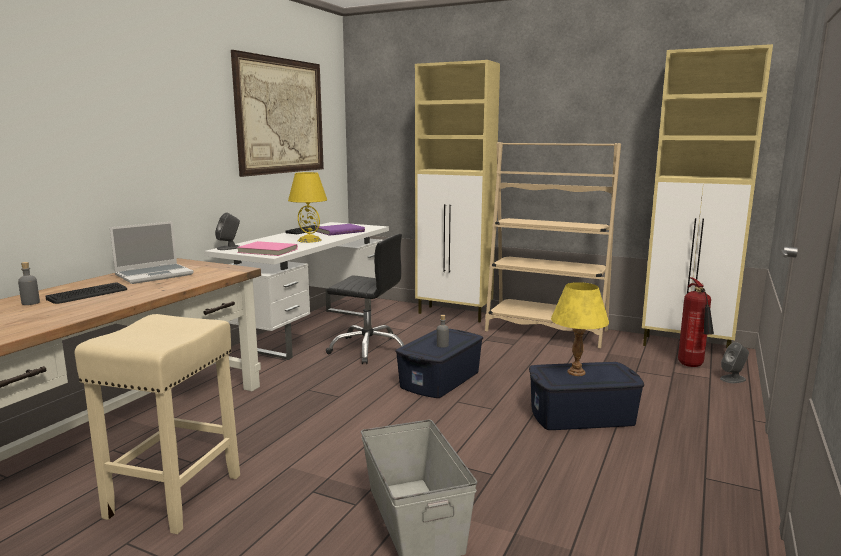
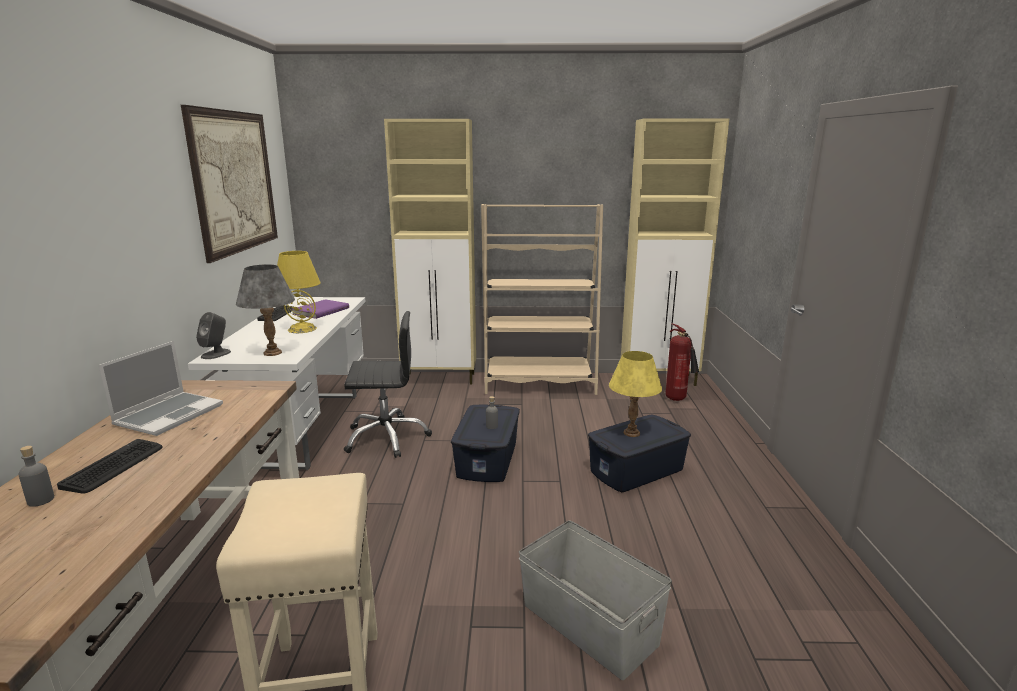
camera: 25 degrees left, 5 degrees up
(267, 251) = (273, 353): pink book -> grey table lamp
(733, 379) = (714, 406): grey speaker -> none

